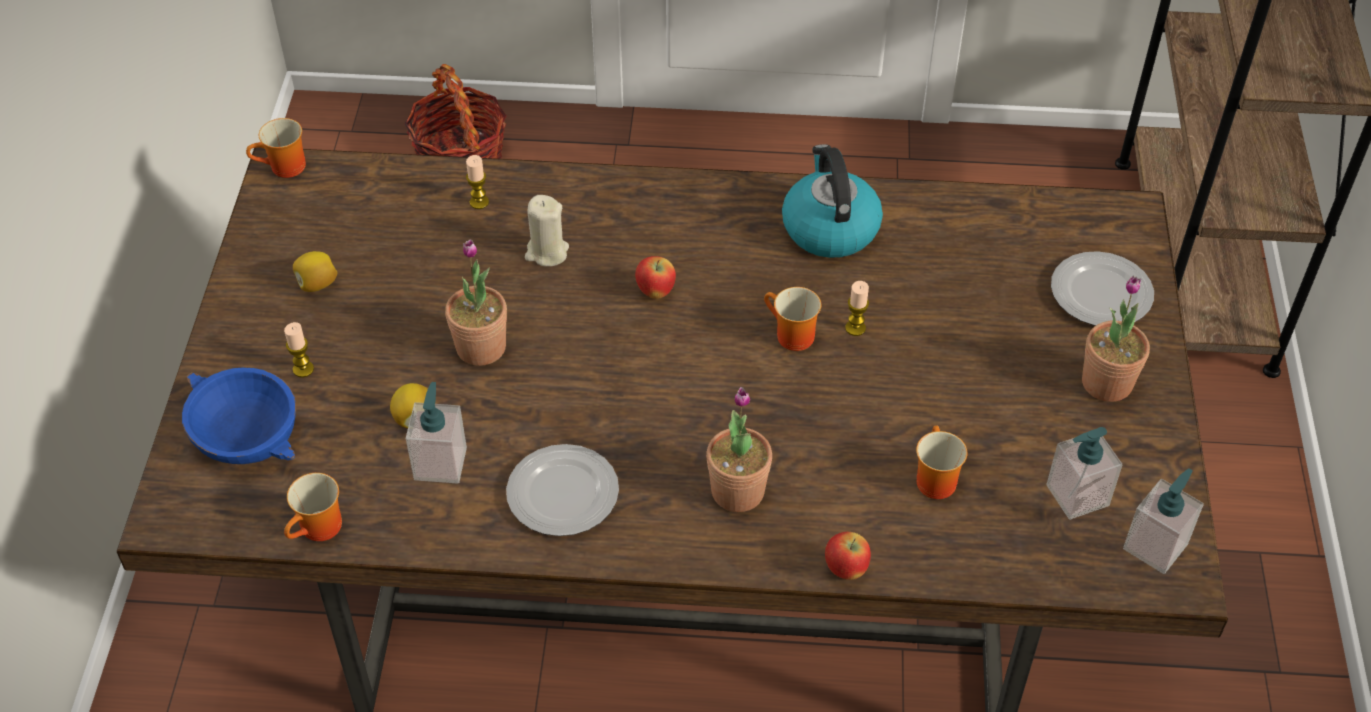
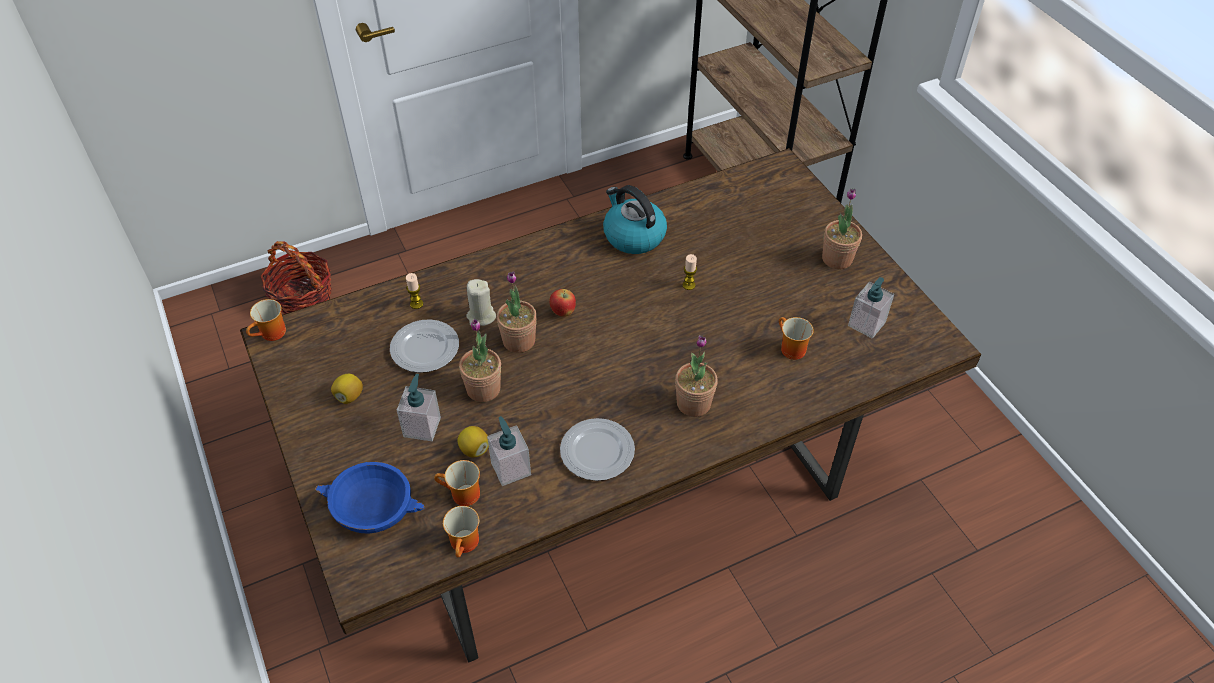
camera: 30 degrees left, 0 degrees up
(303, 369) = (380, 452): candle -> none
(571, 305) = (519, 341): none -> potted plant
(789, 336) = (657, 305): mug -> mug (462, 496)
(845, 569) = (782, 419): apple -> none
(1100, 293) = (799, 213): plate -> plate (424, 348)
(1155, 546) = (922, 333): soap dispenser -> soap dispenser (422, 427)

